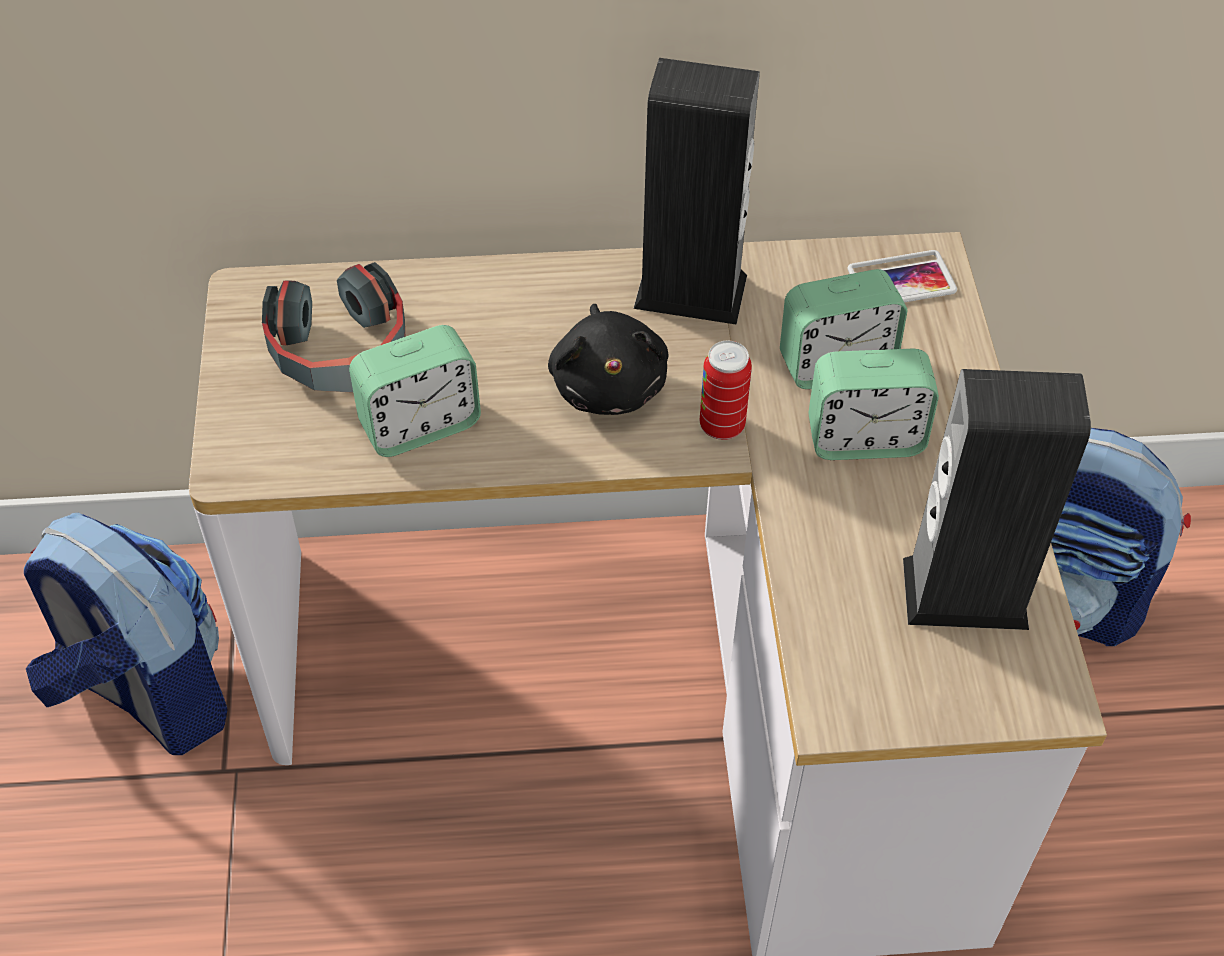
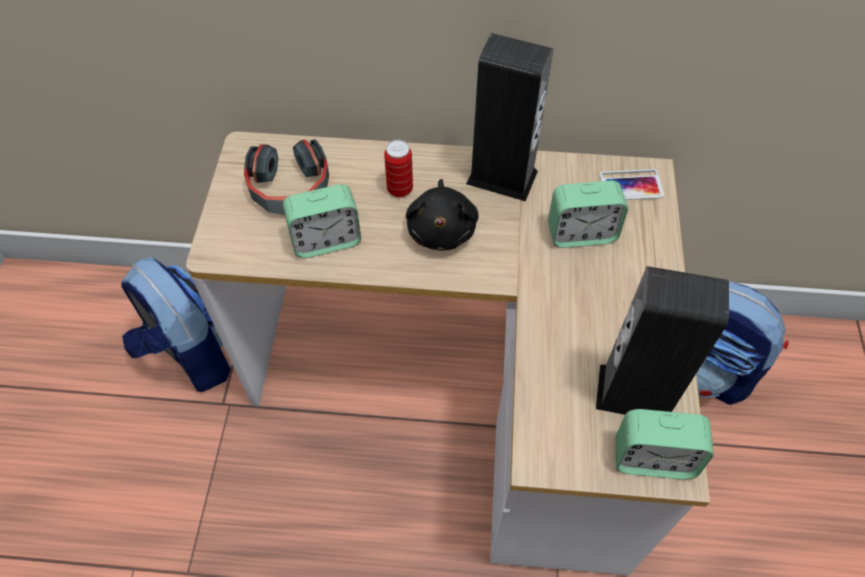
camera: 10 degrees right, 5 degrees up
(722, 426) = (504, 264): can -> can (400, 189)
(865, 438) = (590, 283): alarm clock -> alarm clock (653, 458)

